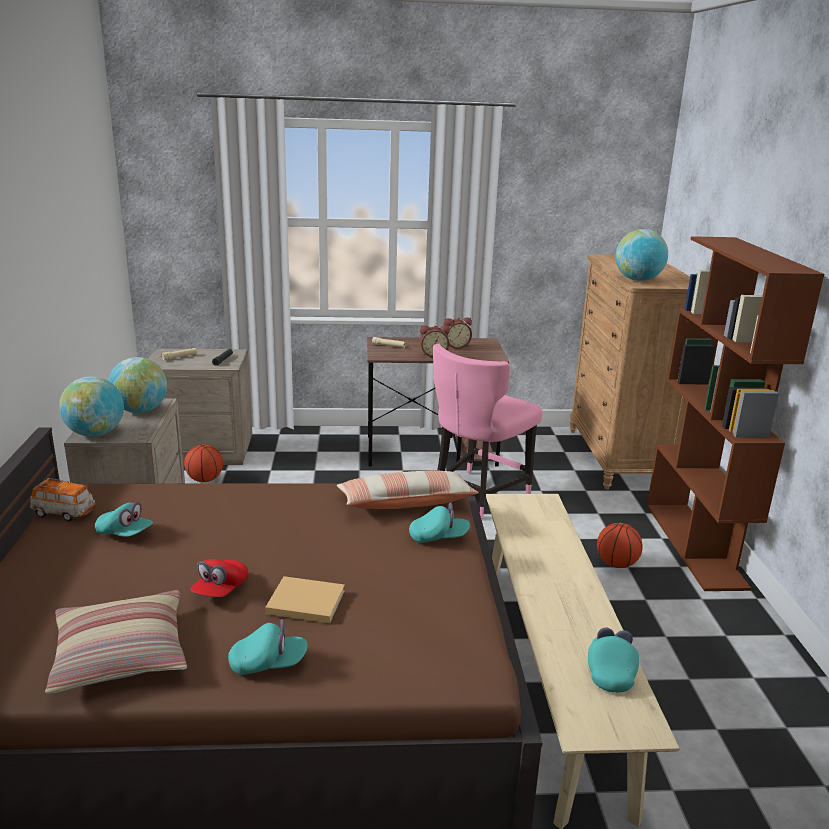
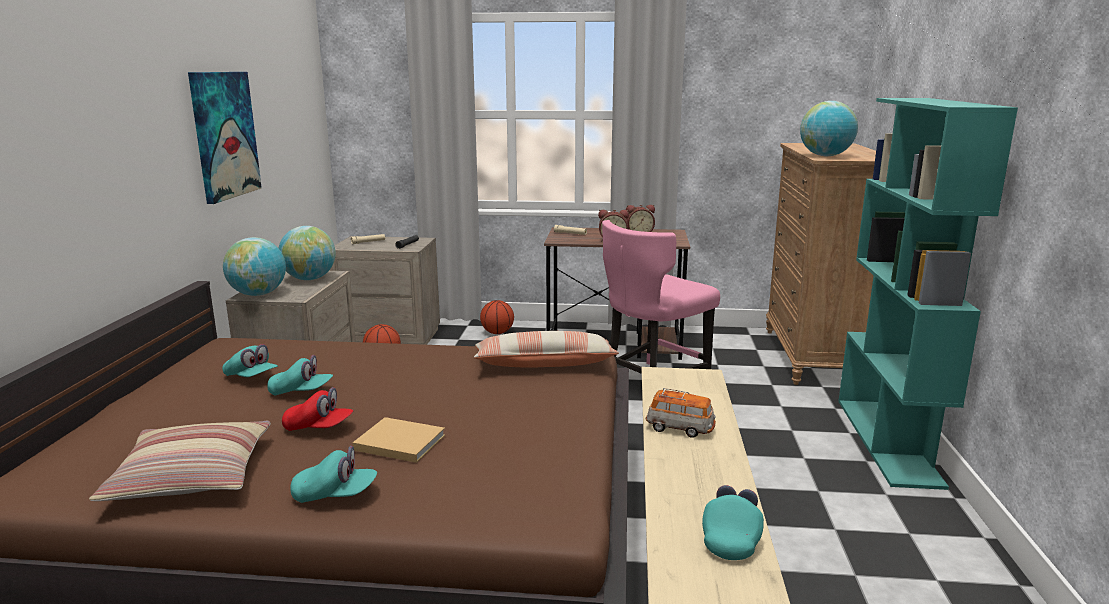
camera: 10 degrees right, 5 degrees down
(47, 267) = (224, 135): none -> picture
(64, 513) = (204, 359): toy car -> toy car (680, 428)
(220, 590) = (318, 428): red cap -> red cap turned 105 degrees counterclockwise
(438, 537) = (567, 394): turquoise cap -> turquoise cap (301, 392)
(616, 564) = (791, 454): basketball -> basketball (497, 333)
(695, 545) = (888, 441): brown bookcase -> turquoise bookcase

